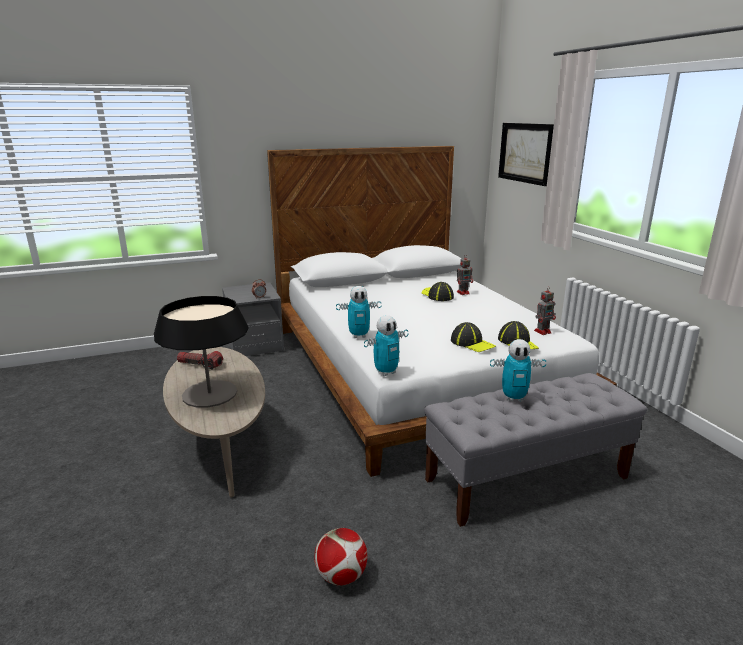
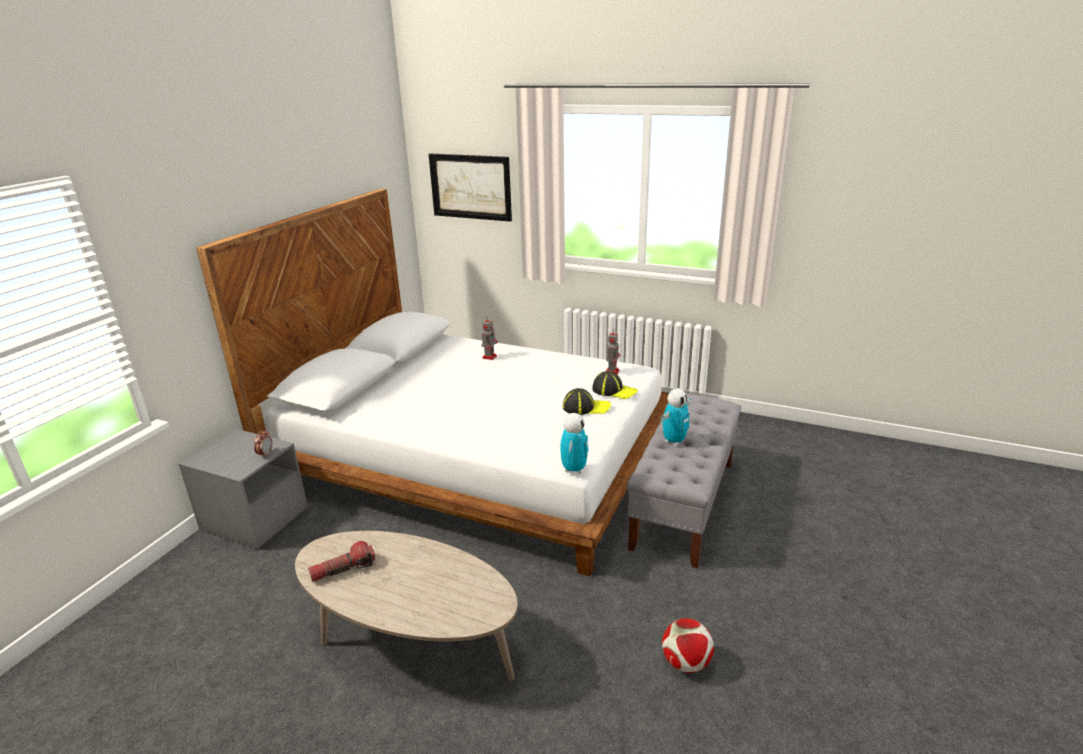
camera: 45 degrees left, 5 degrees up
(210, 394) = (420, 590): table lamp -> none
(359, 335) = (486, 446): toy robot -> none
(437, 295) = (475, 369): cap -> none

